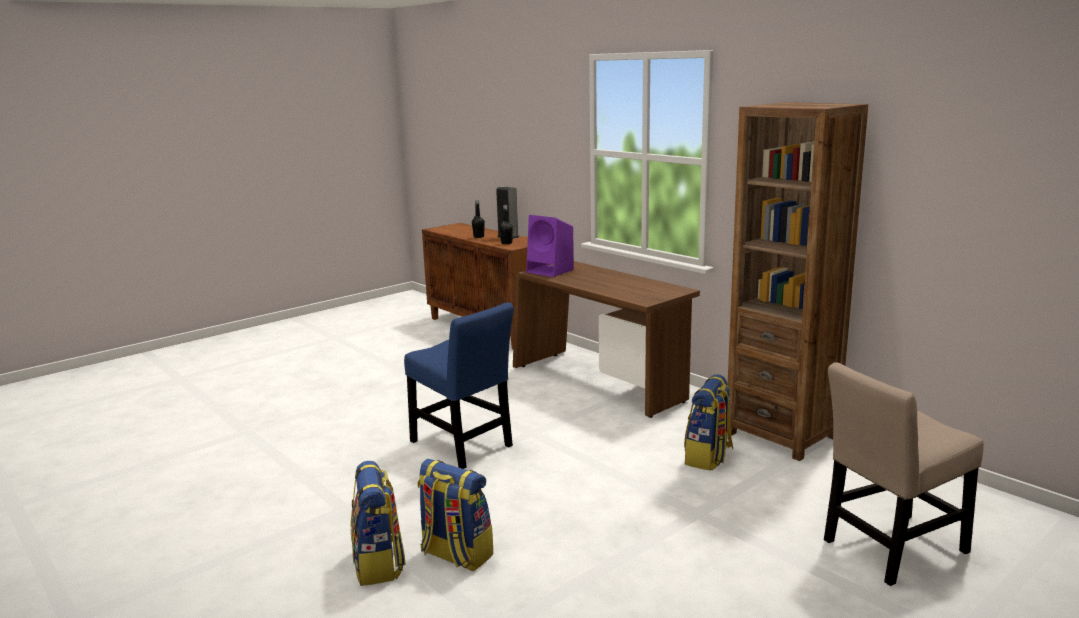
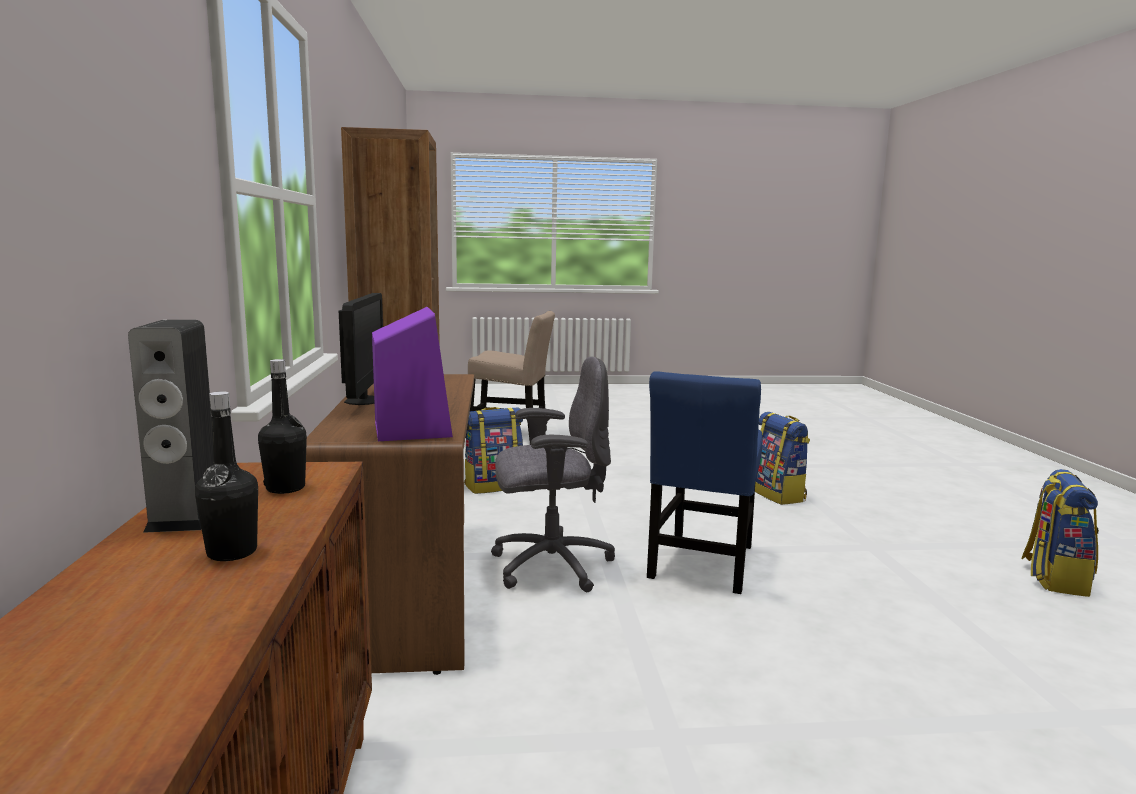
camera: 145 degrees left, 5 degrees down
(379, 564) = (843, 505): backpack -> backpack (1054, 578)
(463, 446) = (701, 565): blue chair -> blue chair turned 150 degrees counterclockwise
(550, 414) = (549, 566): none -> grey office chair
(621, 276) = (363, 400): none -> monitor

